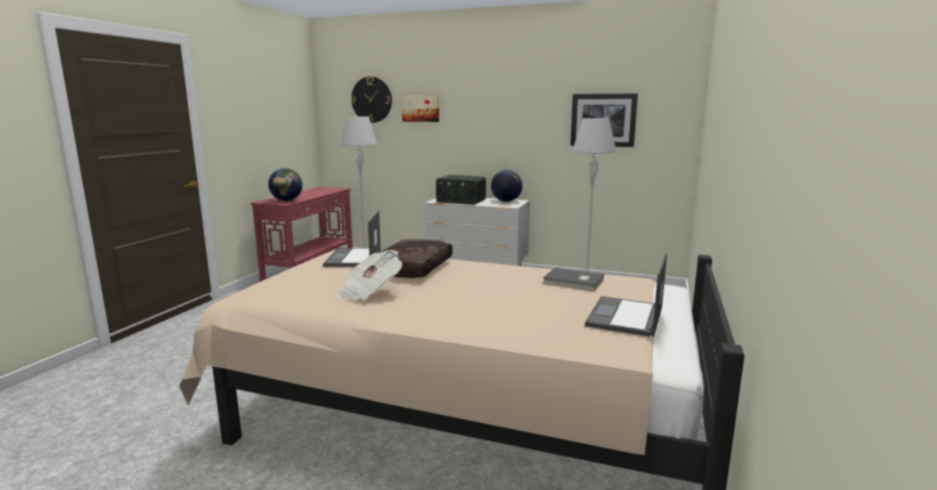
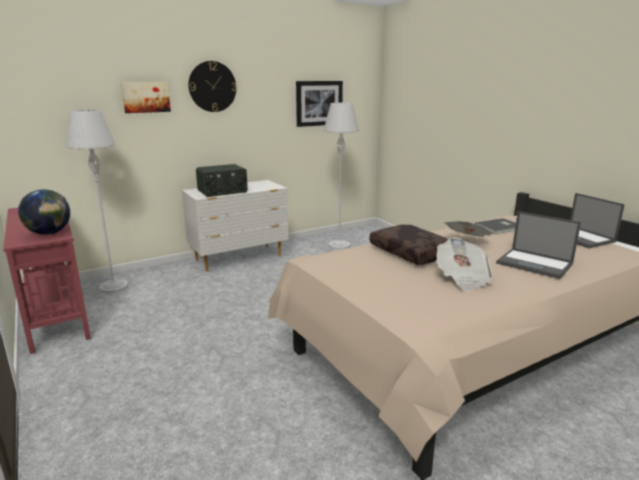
camera: 50 degrees left, 5 degrees up
(353, 258) = (350, 262): laptop -> laptop (535, 264)
(371, 99) = (75, 87): wall clock -> wall clock (212, 86)
(489, 278) = (467, 241): none -> newspaper
(506, 201) = (257, 184): globe -> none

